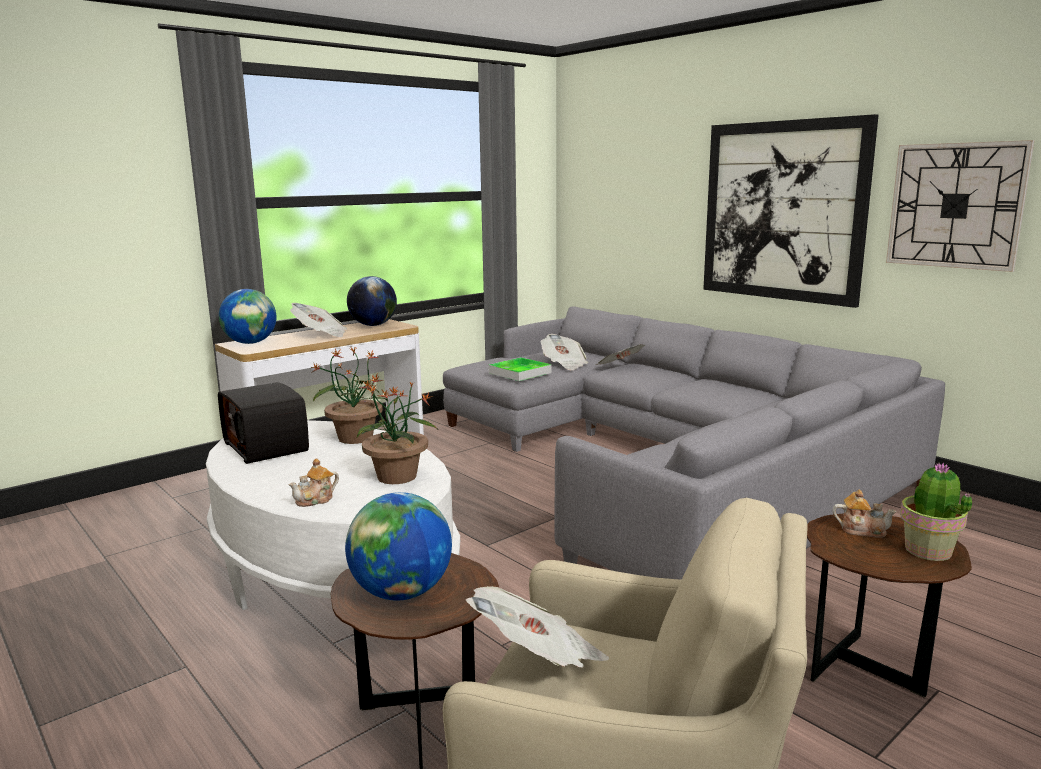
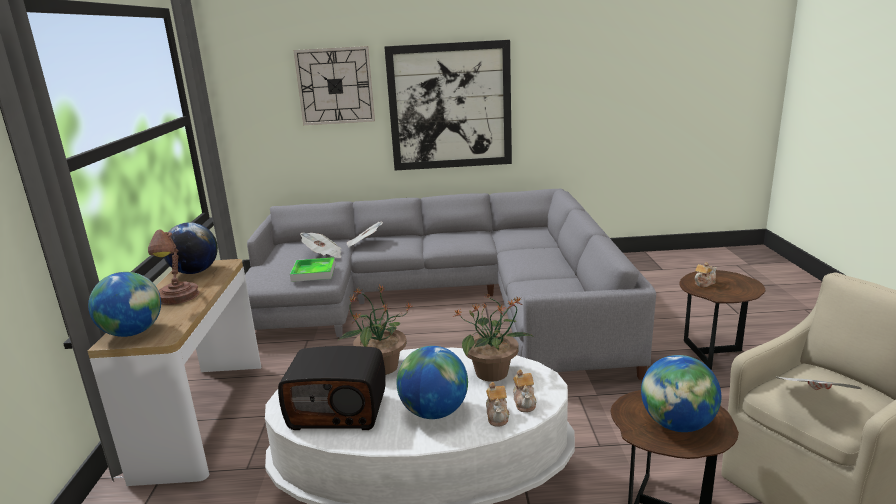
camera: 50 degrees left, 5 degrees up
(297, 476) = (434, 412): none -> globe
(321, 335) = (178, 297): newspaper -> brown table lamp
(354, 504) = (525, 402): none -> teapot
(928, 551) = (736, 280): potted plant -> none
(955, 206) = (561, 94): wall clock -> wall clock (335, 86)

